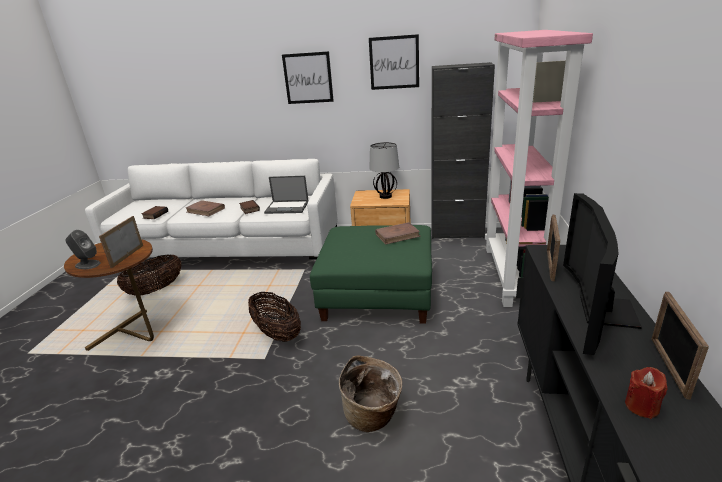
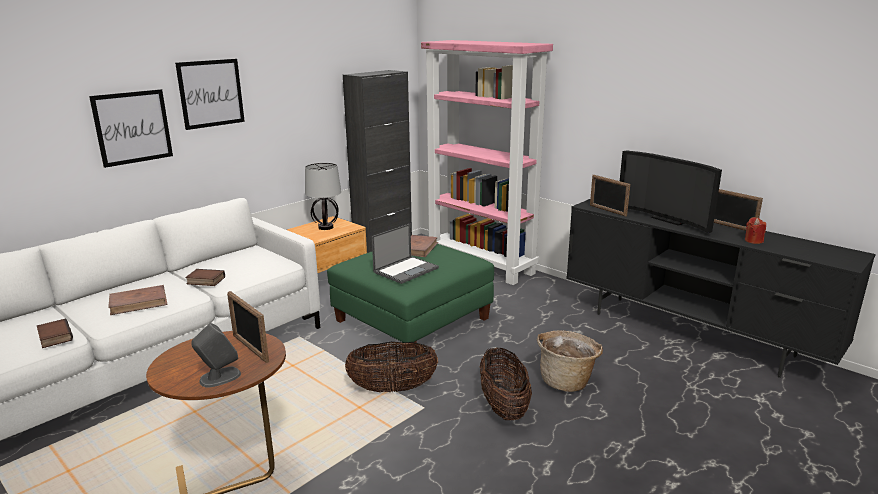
camera: 55 degrees left, 5 degrees down
(156, 289) = (131, 449): basket -> basket (503, 406)
(287, 207) = (256, 263): laptop -> laptop (406, 270)
(394, 62) = (307, 71): picture -> picture (132, 127)

